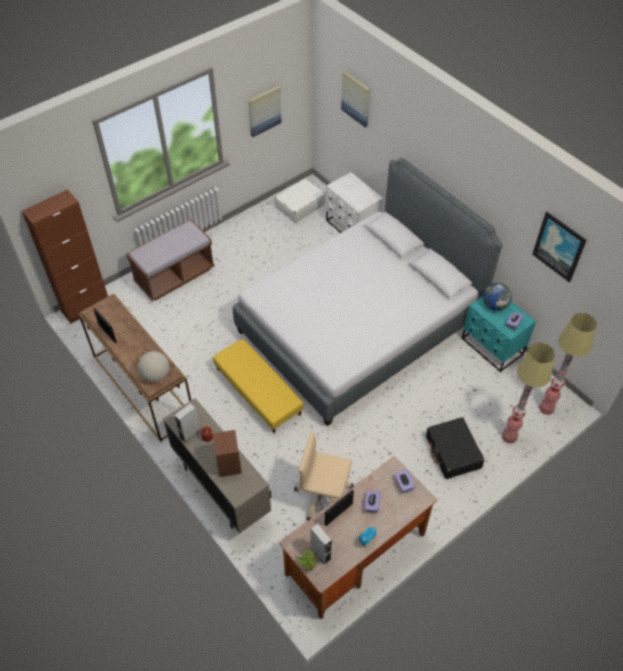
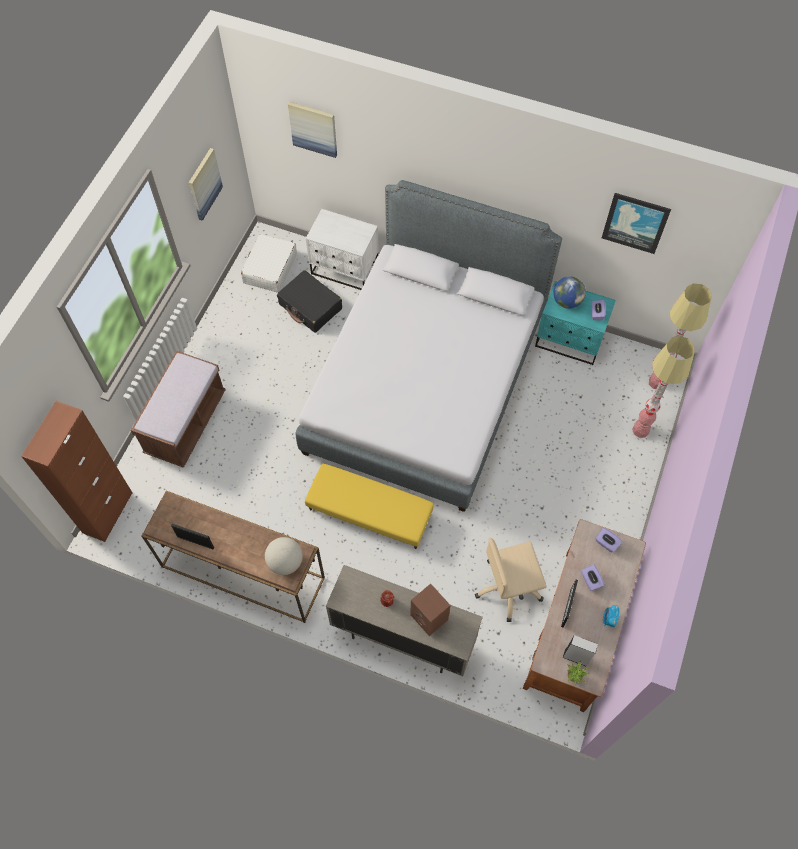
camera: 30 degrees left, 10 degrees up
(190, 434) = (366, 607): grey speaker -> none
(453, 452) = (600, 475): black suitcase -> black suitcase (310, 307)

